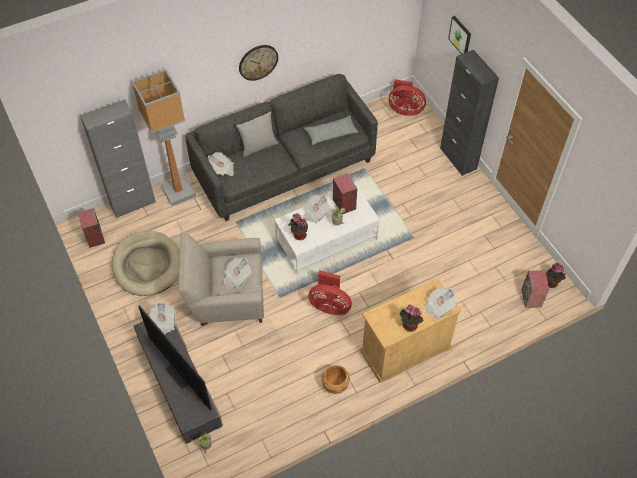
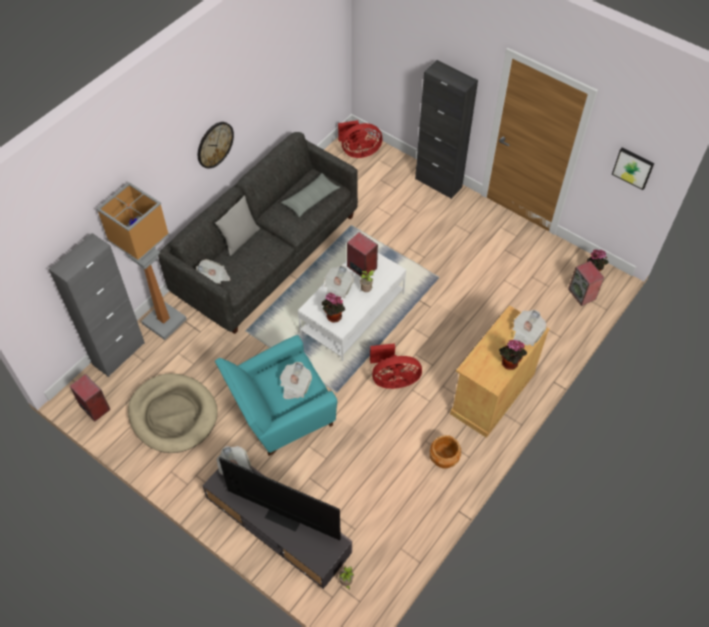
camera: 25 degrees left, 0 degrees up
(226, 298) = (280, 415): beige armchair -> turquoise armchair
(460, 36) = (414, 50): picture -> picture (633, 167)

